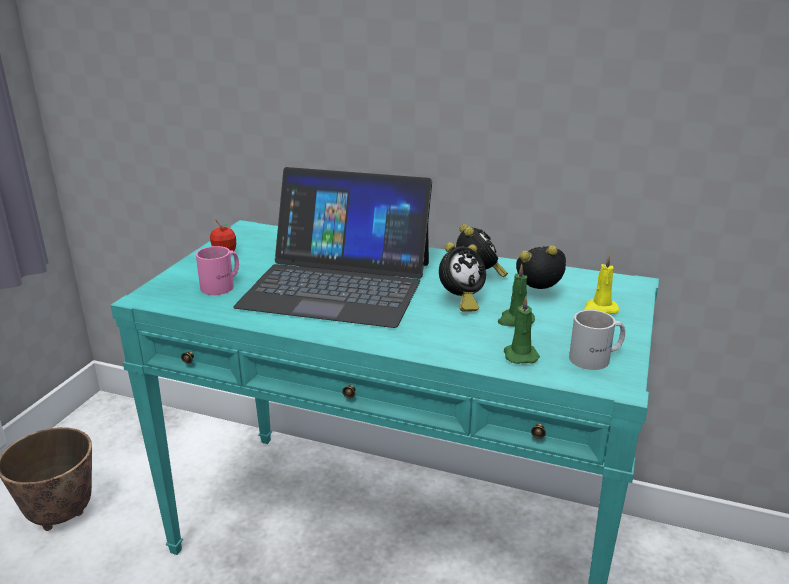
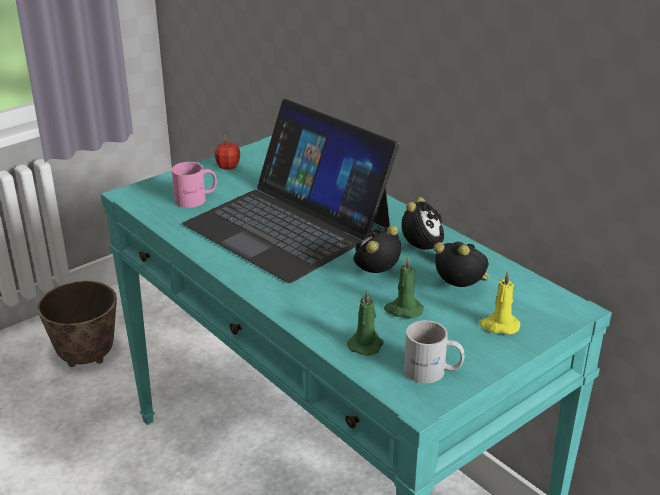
camera: 30 degrees right, 5 degrees up
(460, 301) = (376, 275): alarm clock -> alarm clock turned 135 degrees clockwise

